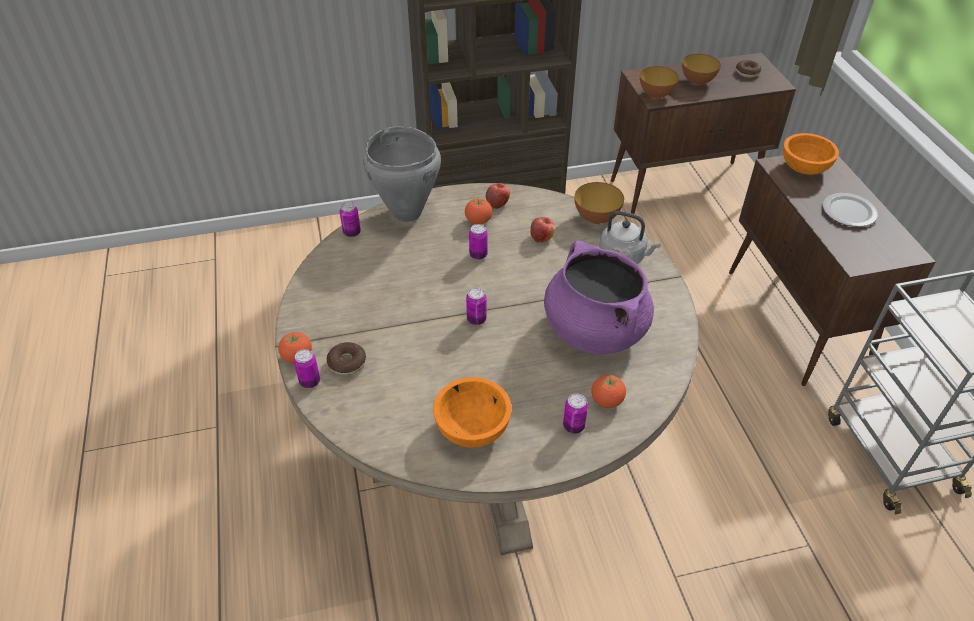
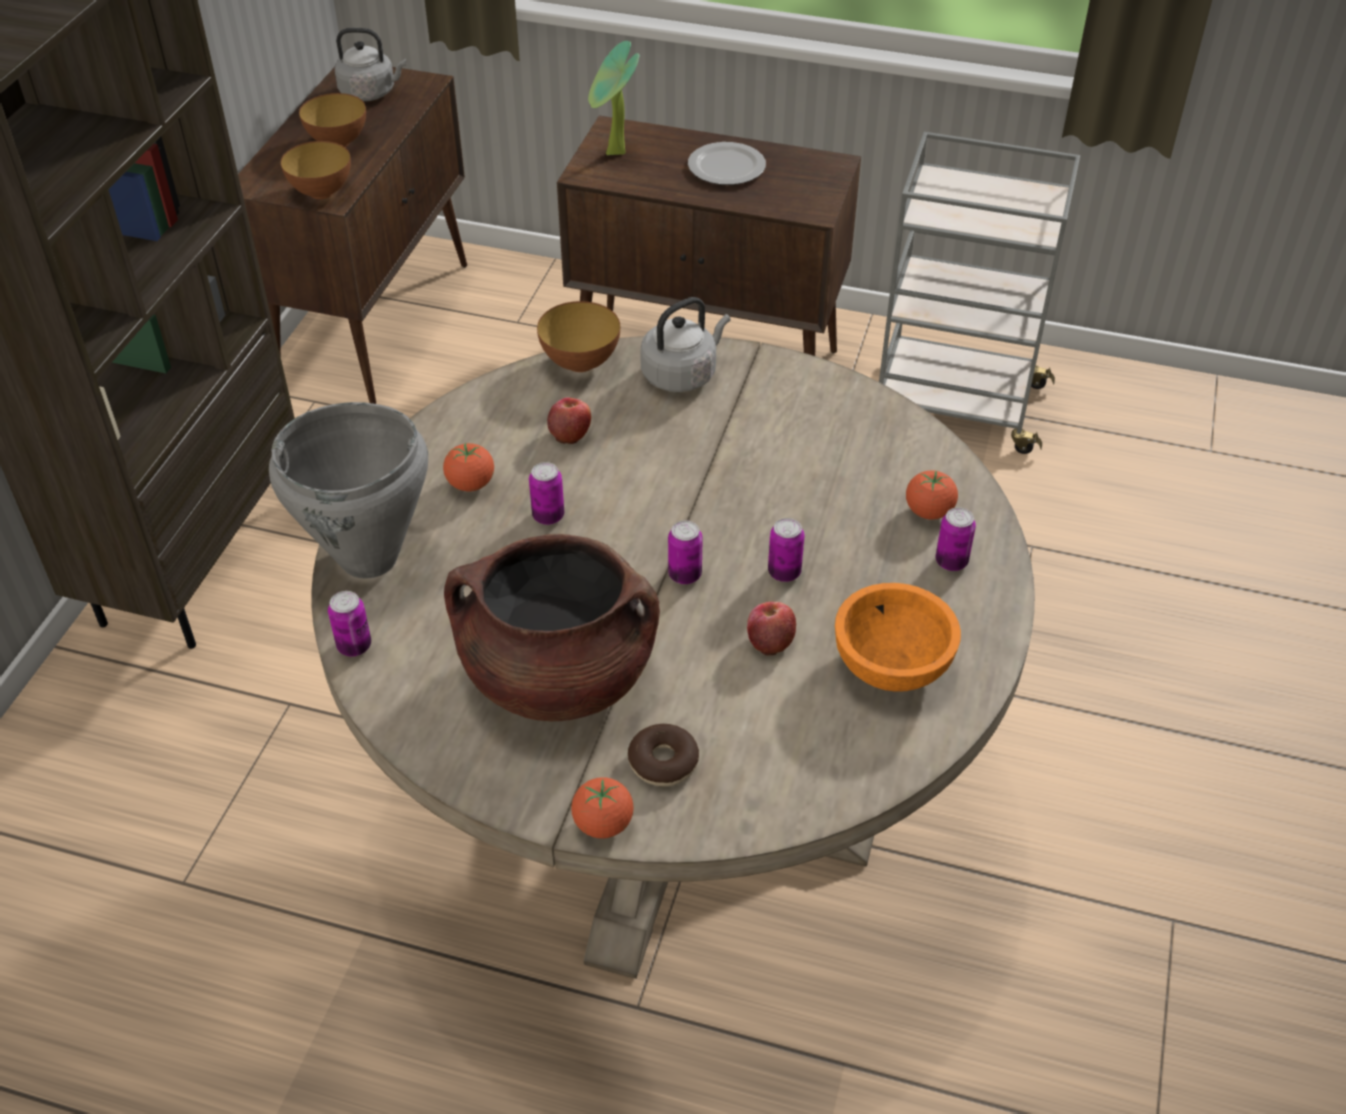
camera: 60 degrees left, 0 degrees up
(310, 382) = (670, 825): can -> can (784, 572)
(377, 303) = (558, 676): none -> brown cooking pot
(497, 203) = (449, 446): apple -> apple (770, 640)
(594, 330) = (796, 466): purple cooking pot -> none
(747, 72) = (371, 93): donut -> grey kettle
(804, 167) = (614, 155): orange bowl -> potted plant

